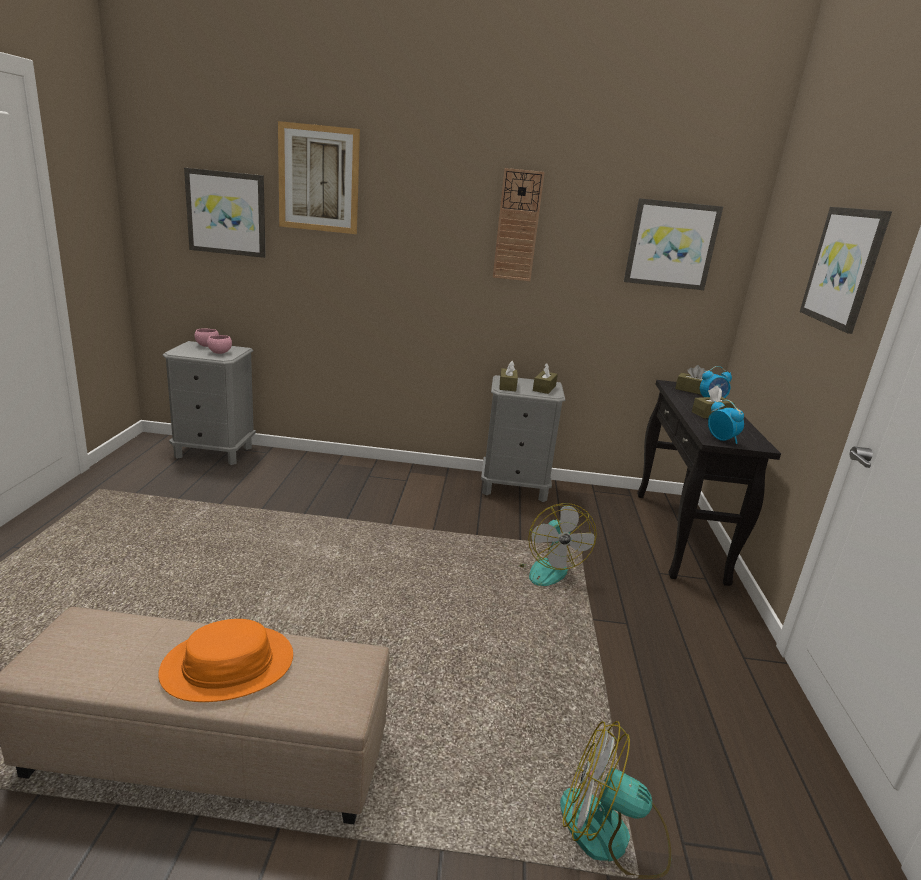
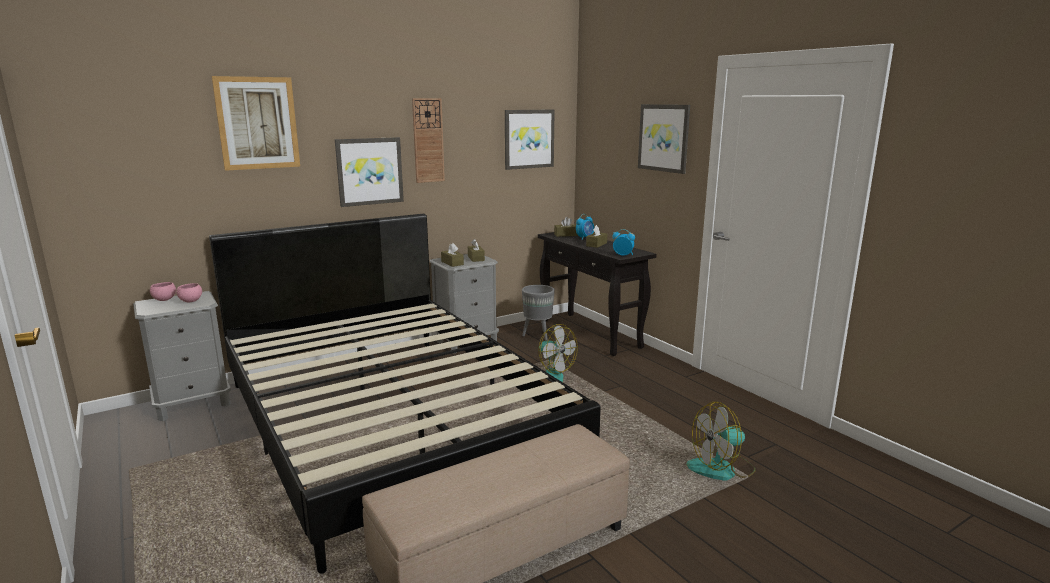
camera: 35 degrees left, 5 degrees down
(226, 213) = (164, 166): picture -> picture (369, 171)
(228, 665) = (518, 468): orange hat -> none
(325, 542) = (391, 421): none -> black bed
(605, 511) = (537, 335): none -> grey planter

